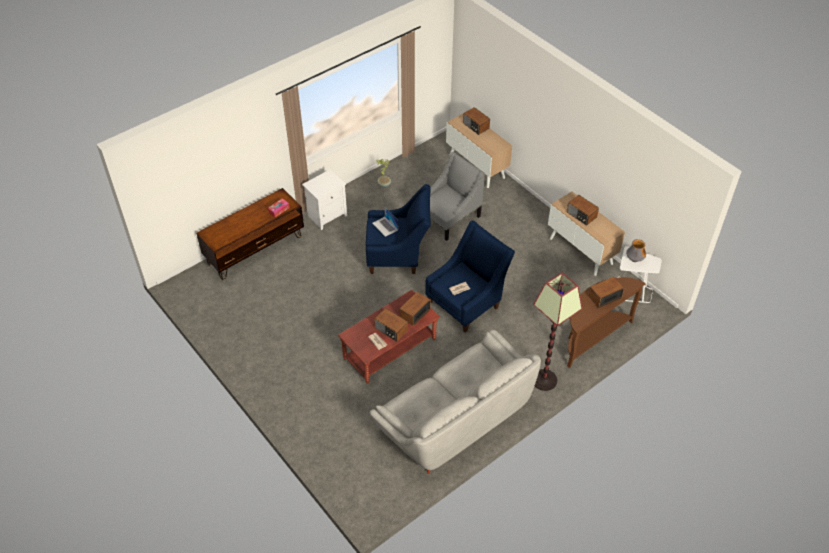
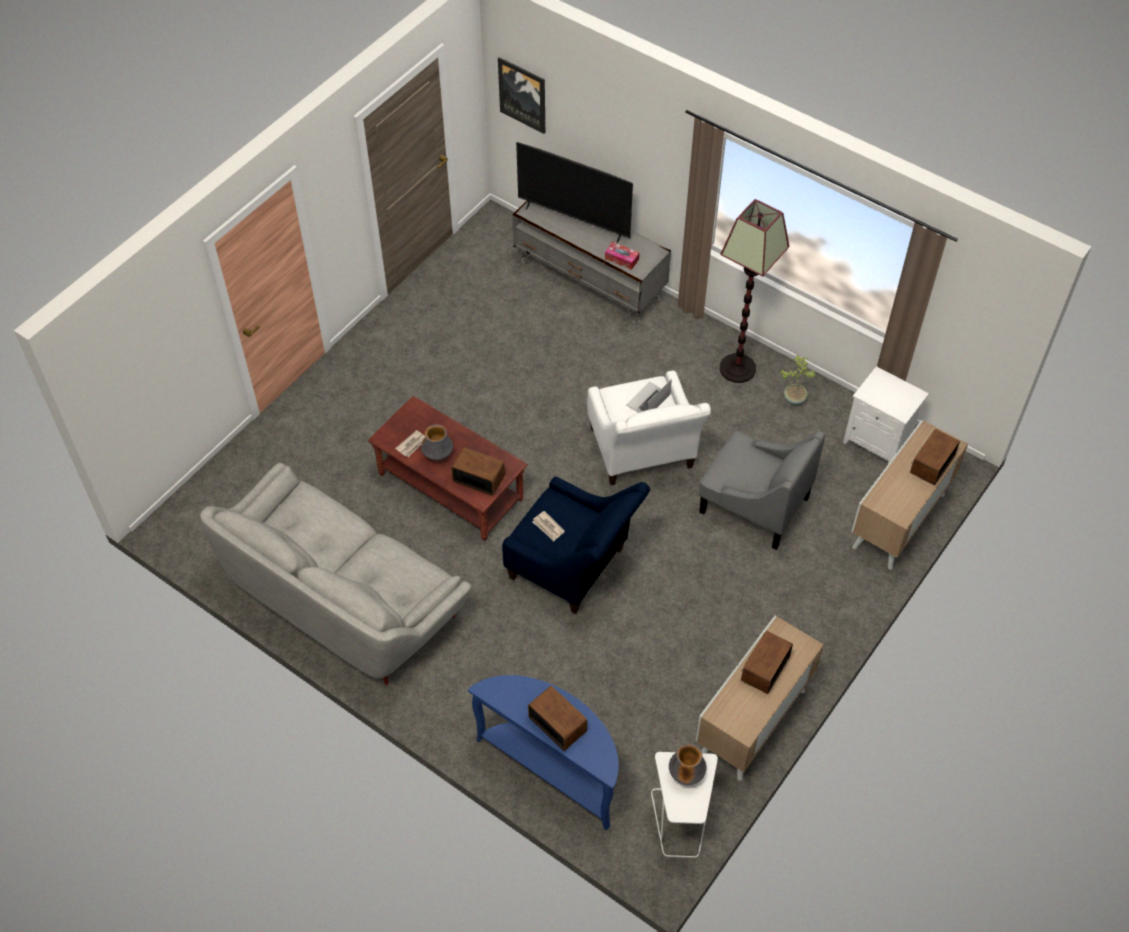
camera: 75 degrees right, 5 degrees up
(165, 191) = (523, 94): none -> picture
(236, 224) = (574, 221): none -> television
(255, 249) = (590, 280): brown tv stand -> grey tv stand
(327, 215) = (693, 344): white nightstand -> white nightstand (879, 441)
(391, 330) = (438, 455): radio -> vase
(398, 255) = (643, 454): blue armchair -> white armchair
(544, 380) = (442, 707): floor lamp -> floor lamp (737, 368)
(592, 337) = (554, 768): brown console table -> blue console table

